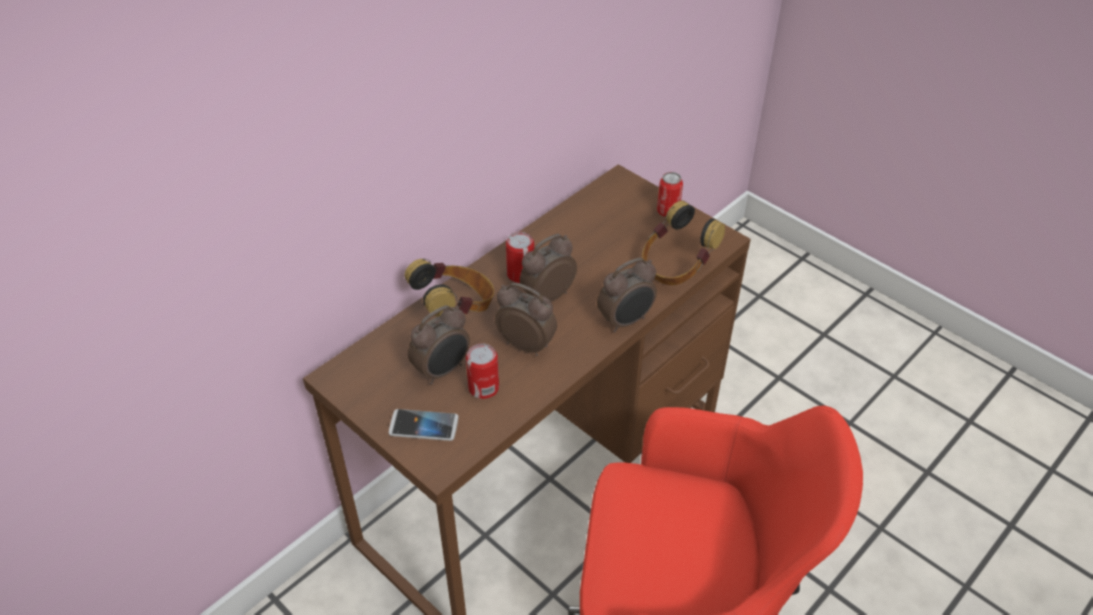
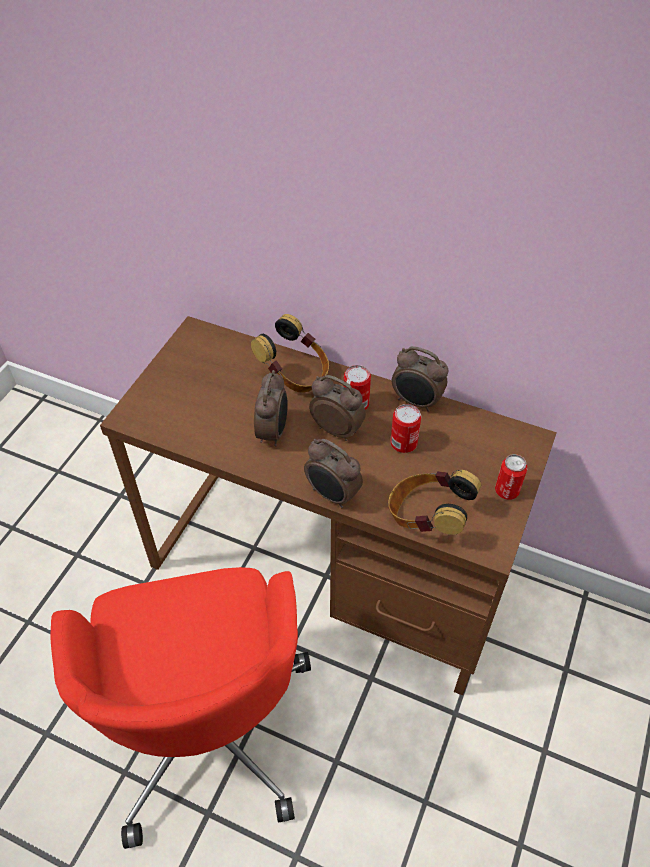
camera: 70 degrees right, 5 degrees up
(424, 426) = (162, 396): phone -> none
(443, 370) = (223, 389): alarm clock -> alarm clock (416, 402)
(483, 388) = (214, 419): can -> can (403, 443)

